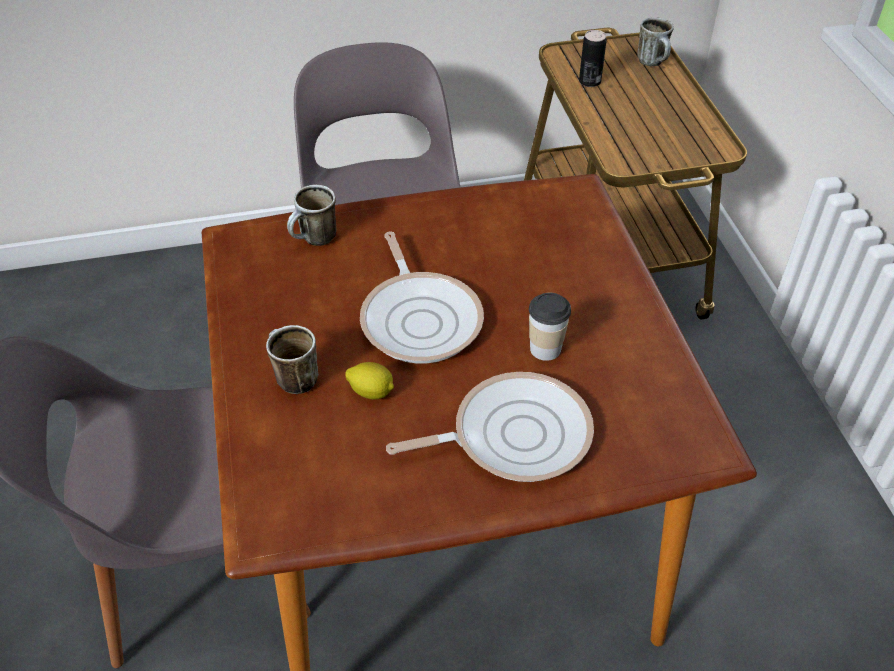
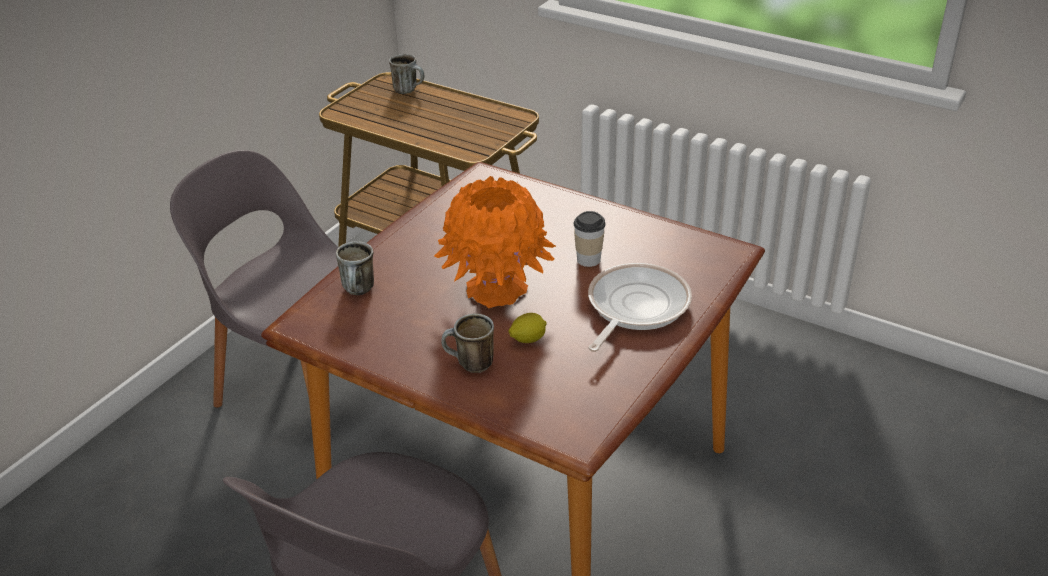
camera: 45 degrees left, 10 degrees down
(420, 318) = (496, 289): frying pan -> orange vase
(589, 81) = (383, 119): can -> none

